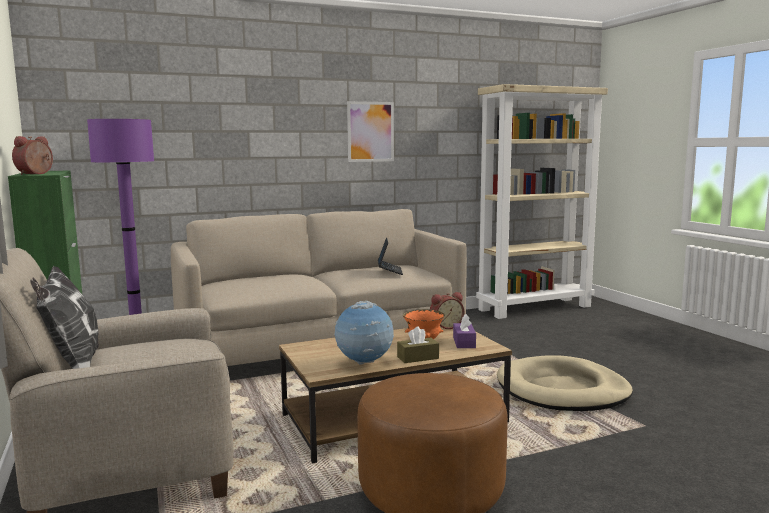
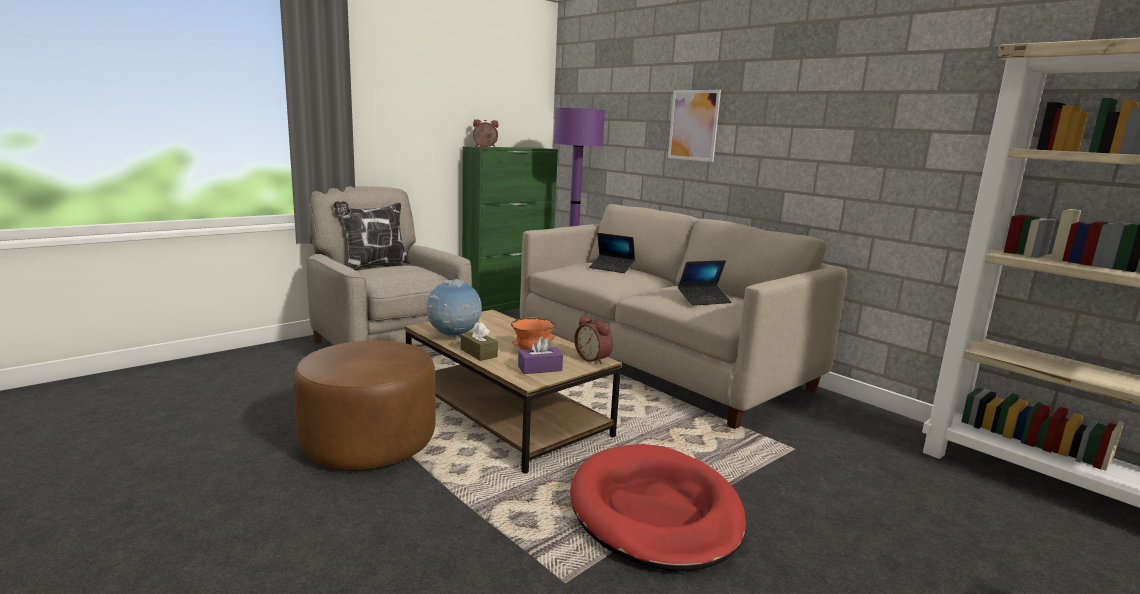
camera: 70 degrees right, 5 degrees up
(269, 277) = (612, 268): none -> laptop
(370, 131) = (818, 127): picture -> picture (693, 125)
(562, 390) = (655, 511): beige dog bed -> red dog bed

